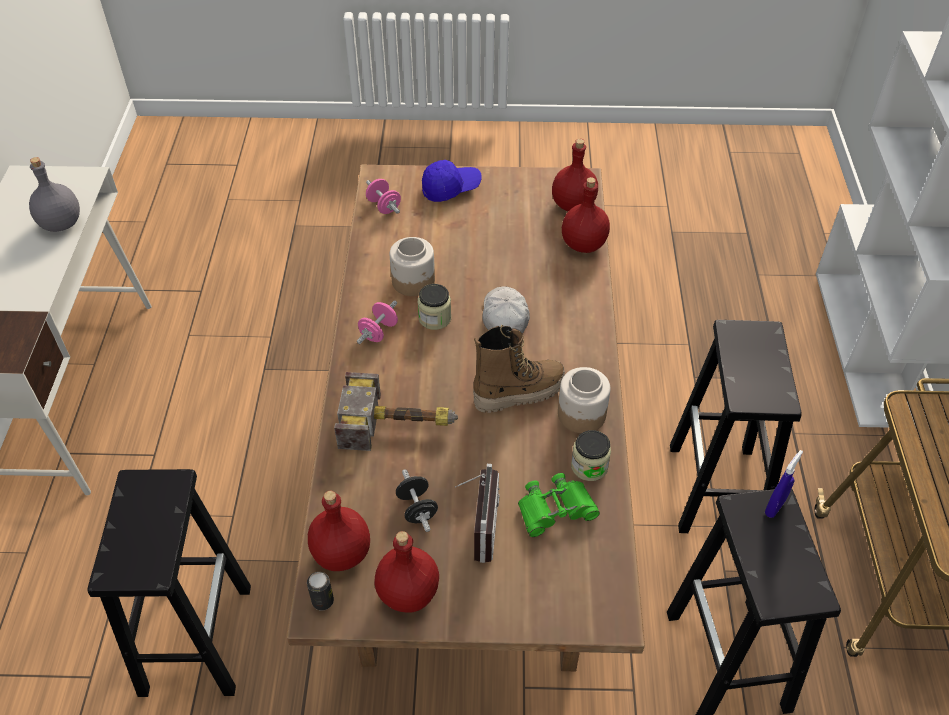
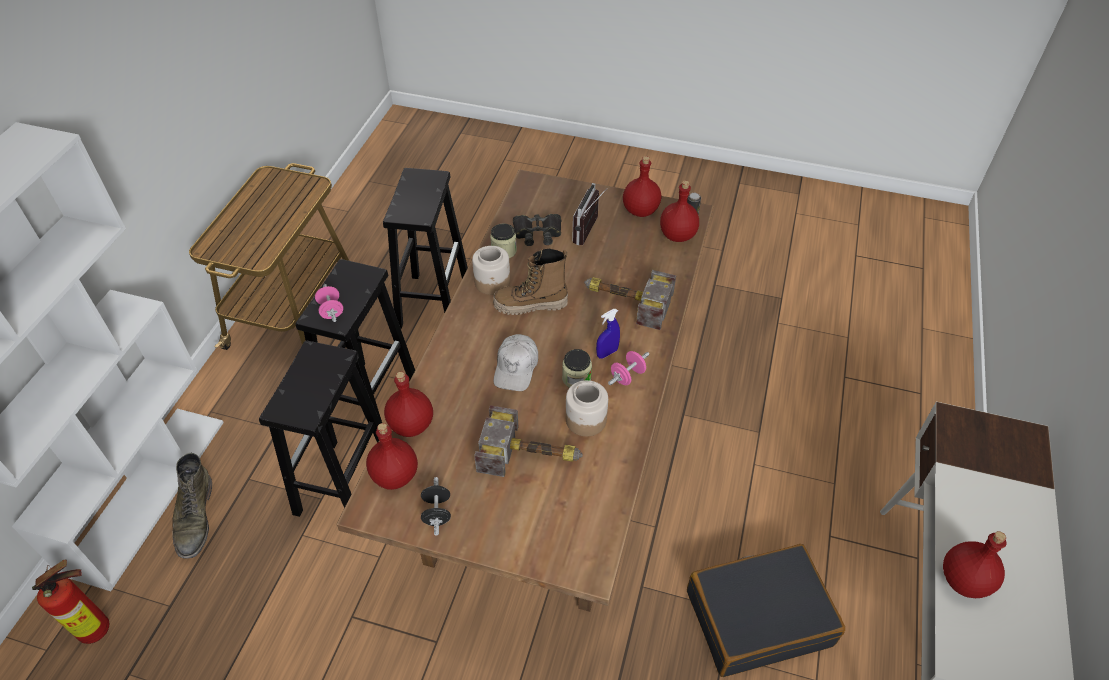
camera: 165 degrees left, 0 degrees up
(61, 224) = (963, 579): grey bottle -> red bottle
(196, 637) = (775, 385): black stool -> black stool (344, 486)
(237, 369) = (758, 617): none -> black suitcase
(384, 206) = (594, 521): pink dumbbell -> pink dumbbell (331, 310)
(417, 509) = (625, 249): black dumbbell -> black dumbbell (437, 513)
(451, 188) = (514, 531): blue cap -> none
(456, 242) = (532, 455): none -> hammer
(555, 509) = (537, 233): green binoculars -> black binoculars
(775, 507) = (401, 214): blue spray bottle -> blue spray bottle (607, 353)
(798, 251) = (100, 628): none -> fire extinguisher
(799, 336) = (195, 517): none -> green boot

